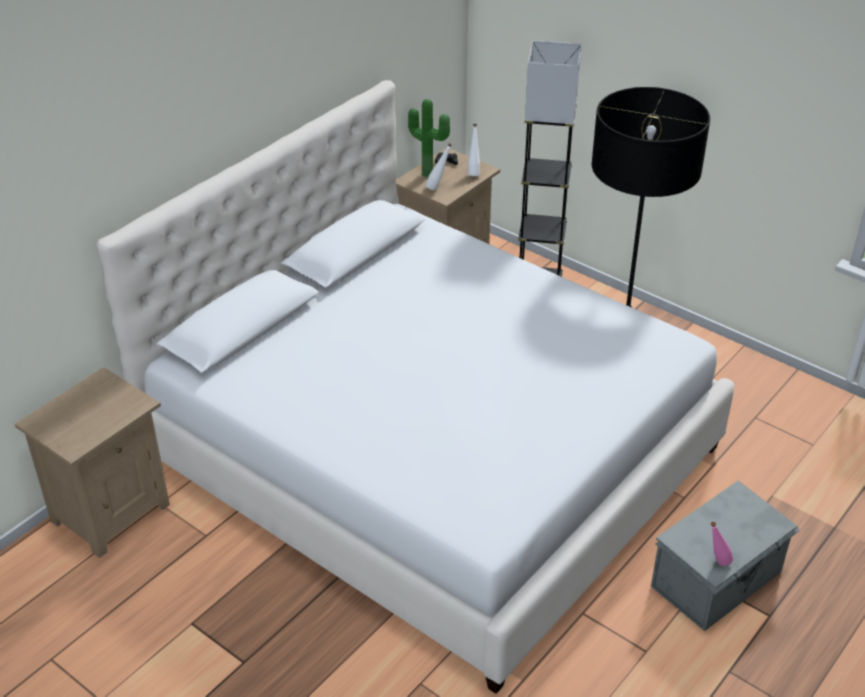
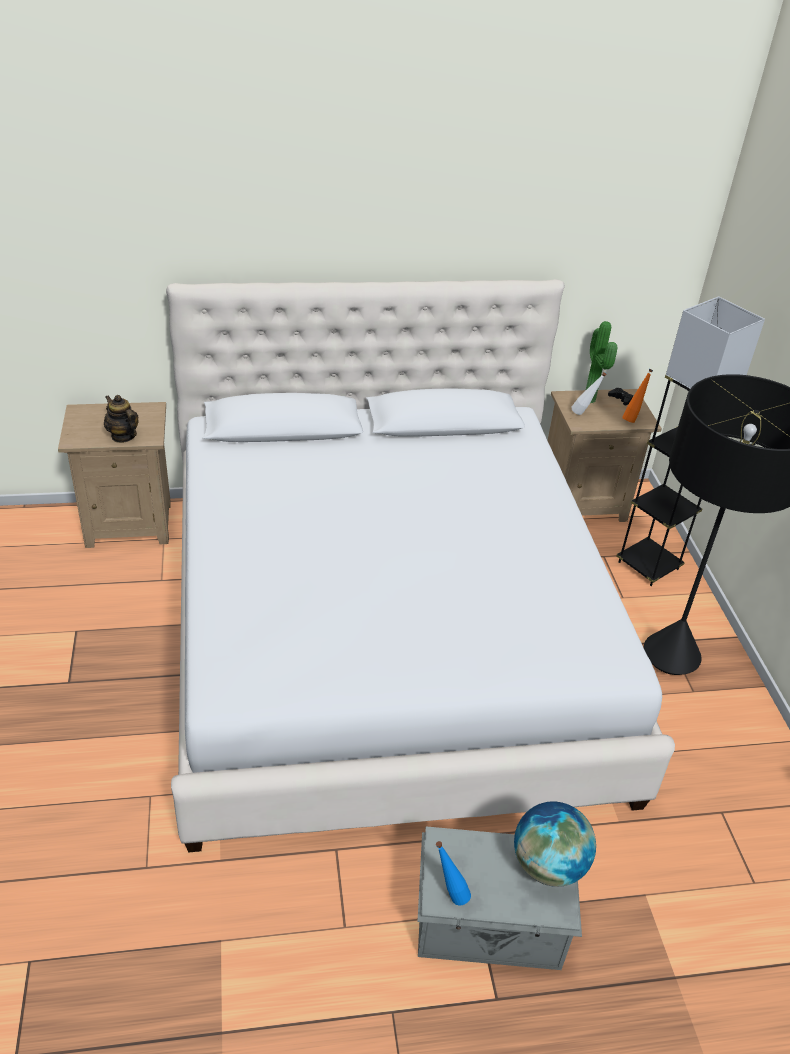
camera: 40 degrees right, 0 degrees up
(113, 417) = (123, 436): none -> teapot
(473, 172) = (632, 419): white bottle -> orange bottle
(716, 563) = (449, 894): pink bottle -> blue bottle
(744, 504) = (548, 865): none -> globe

